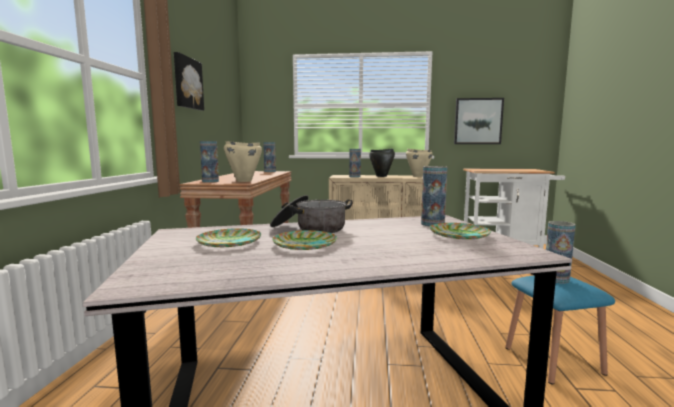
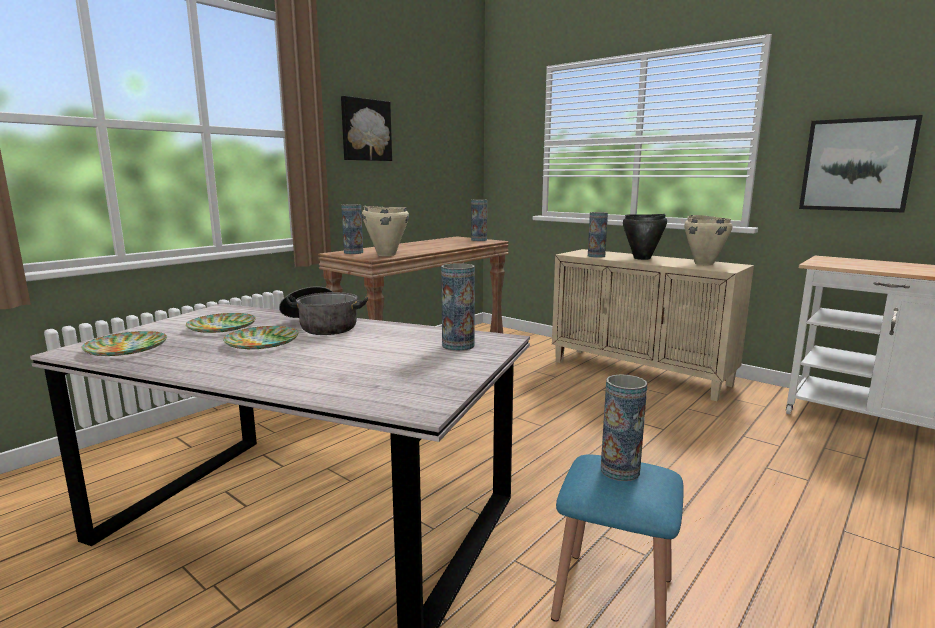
camera: 35 degrees right, 5 degrees up
(459, 235) = (433, 366): plate -> plate (127, 348)

